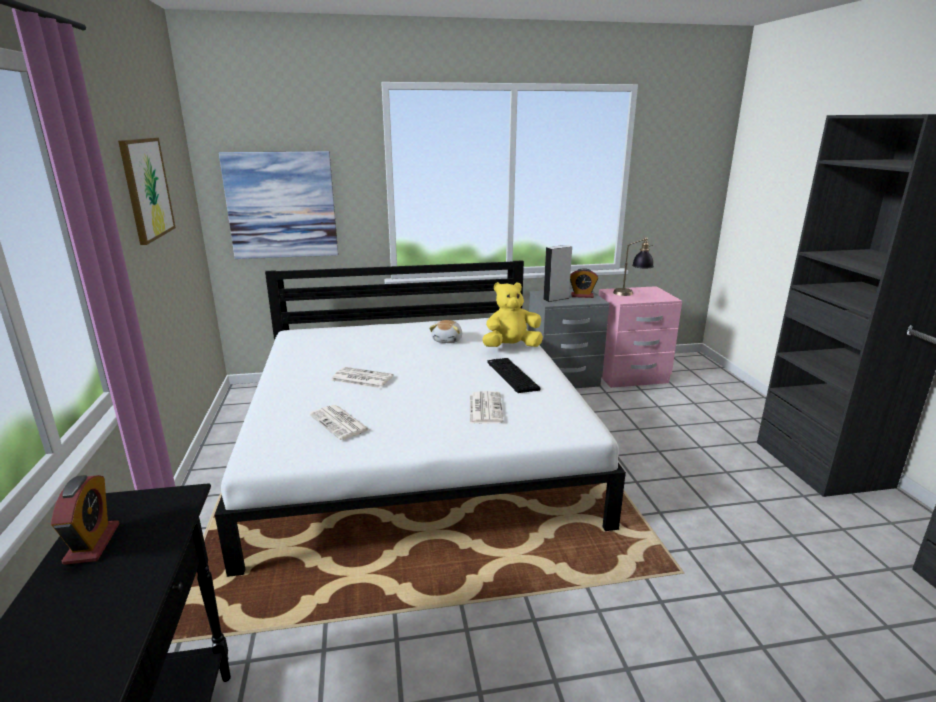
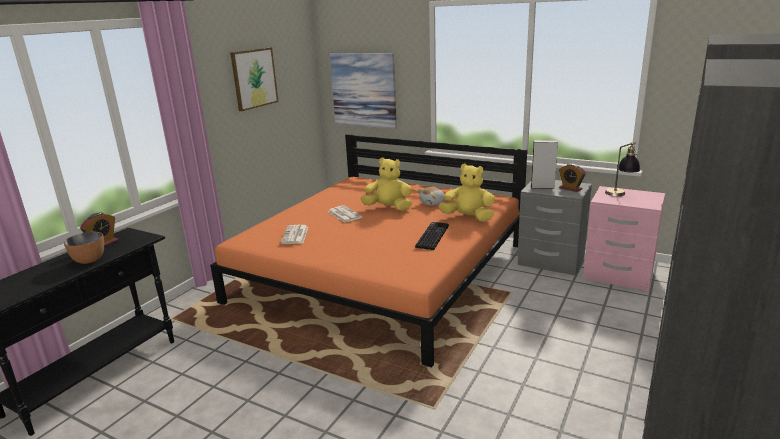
camera: 40 degrees right, 0 degrees up
(124, 588) = (89, 260): none -> bowl
(405, 357) = (388, 208): none -> yellow plush toy
(415, 445) = (382, 272): white bed -> orange bed
(485, 408) = (381, 250): newspaper -> none

